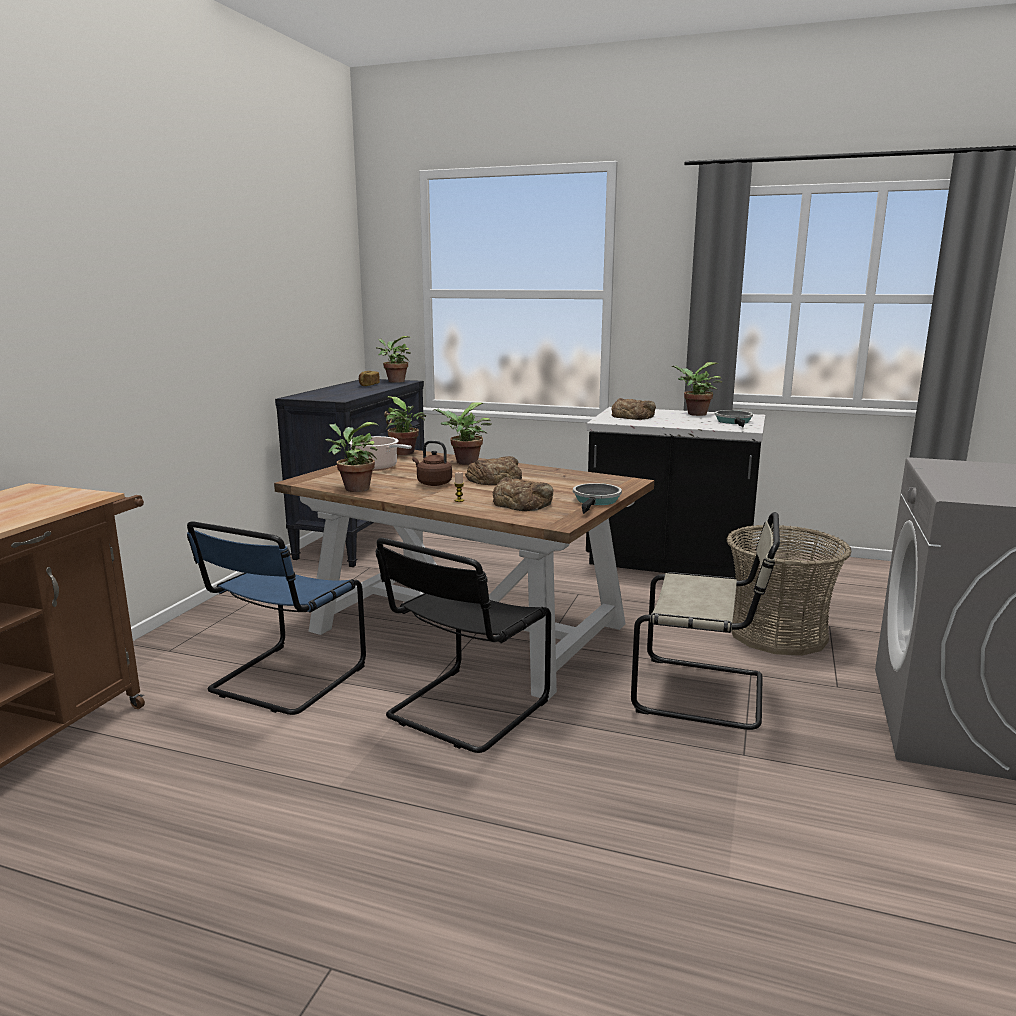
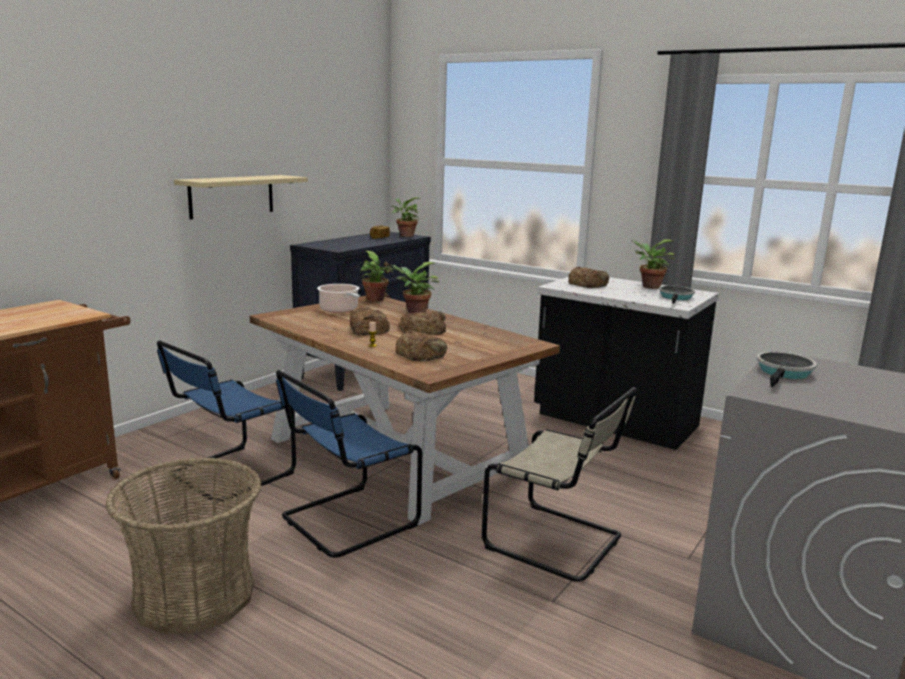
camera: 15 degrees right, 0 degrees up
(210, 340) = (232, 196): none -> beige shelf
(354, 489) = (302, 326): potted plant -> none
(432, 483) = (368, 328): brown kettle -> bread
(464, 711) = (345, 522): black chair -> blue chair
(596, 501) = (484, 359): frying pan -> frying pan (784, 373)
(778, 634) = (668, 501): basket -> basket (195, 596)

